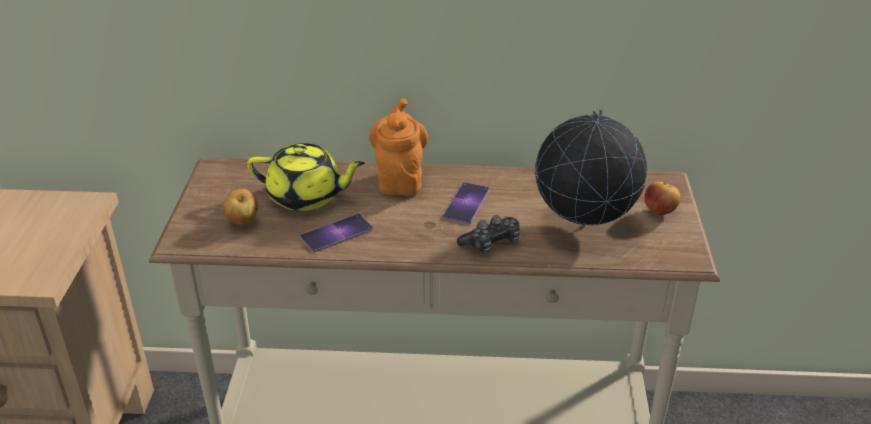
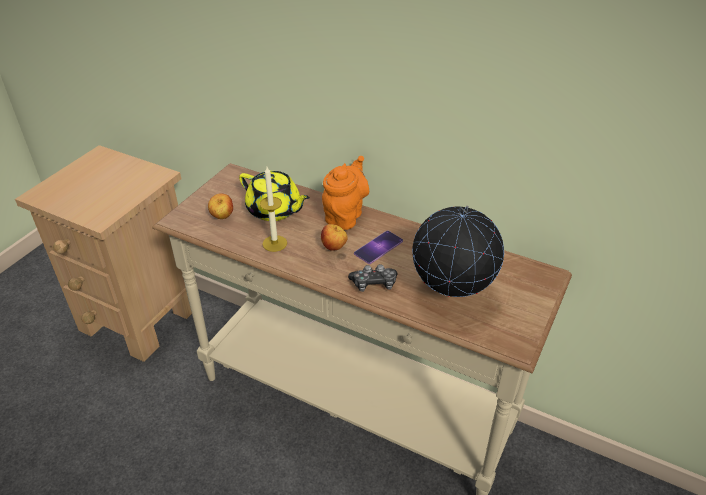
camera: 25 degrees right, 5 degrees up
(336, 233) = (274, 243): phone -> candle
(660, 212) = (522, 299): apple -> apple (334, 247)

